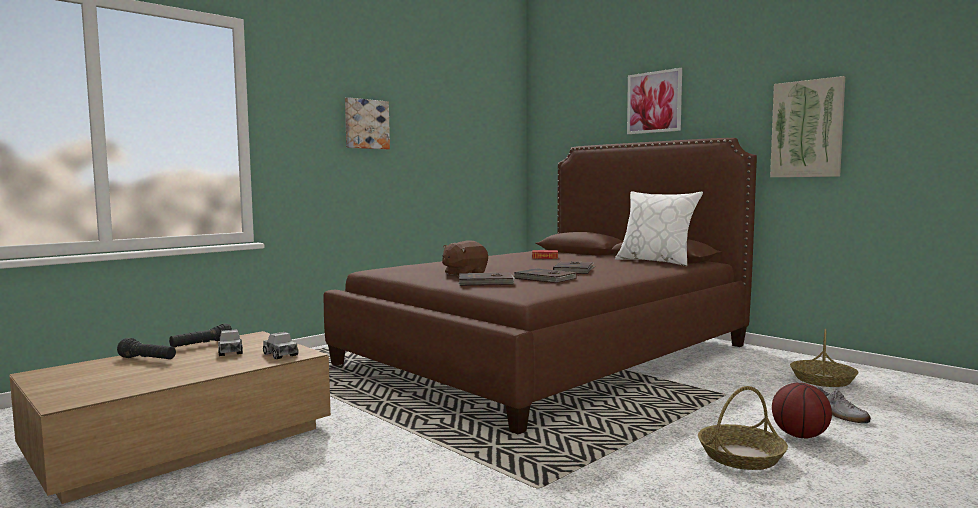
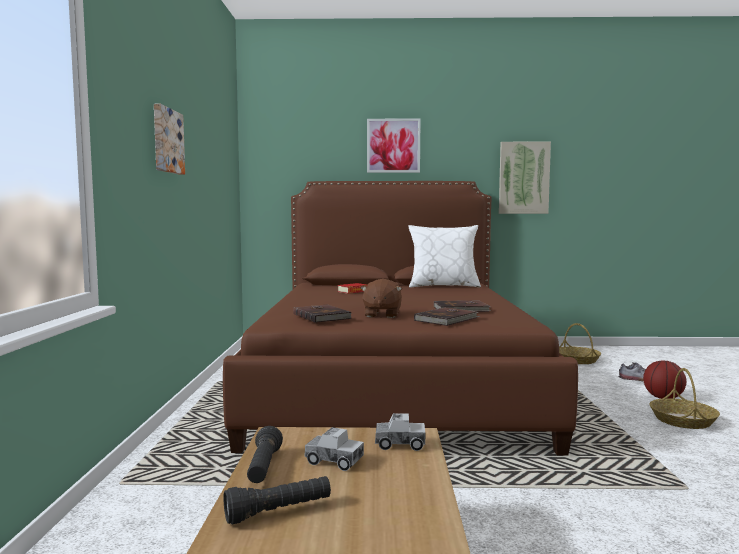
camera: 45 degrees left, 0 degrees up
(574, 270) = (438, 299): brown book -> brown book (322, 316)

